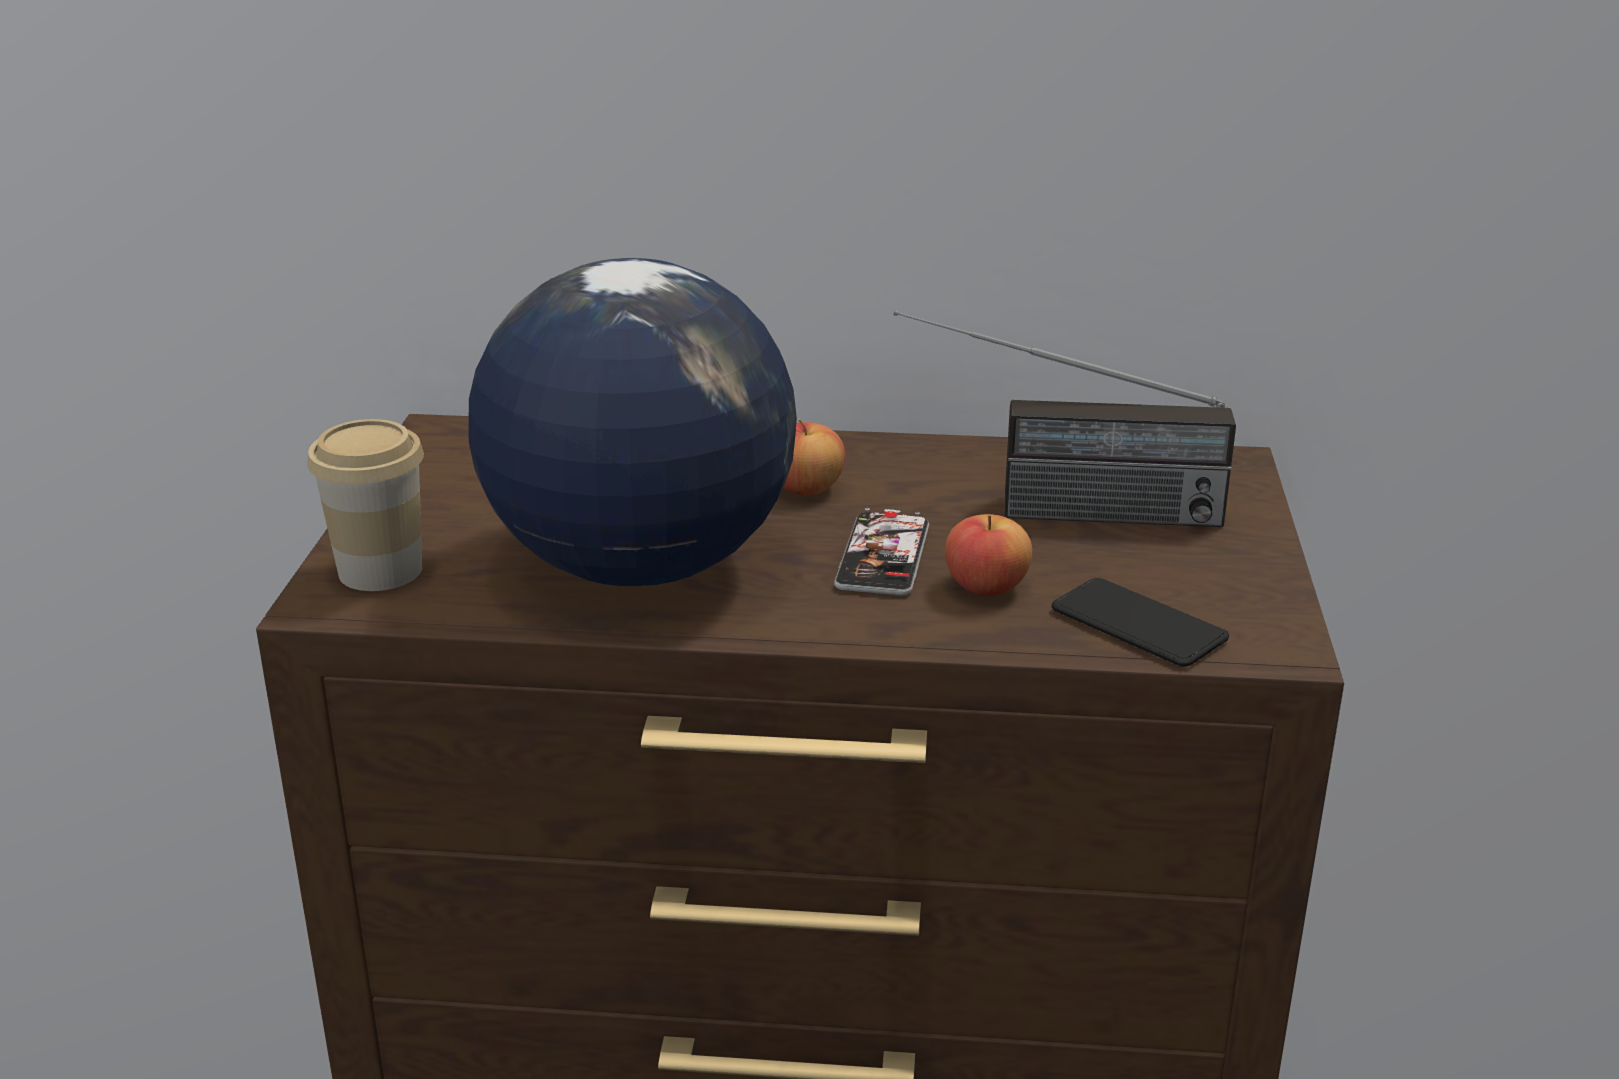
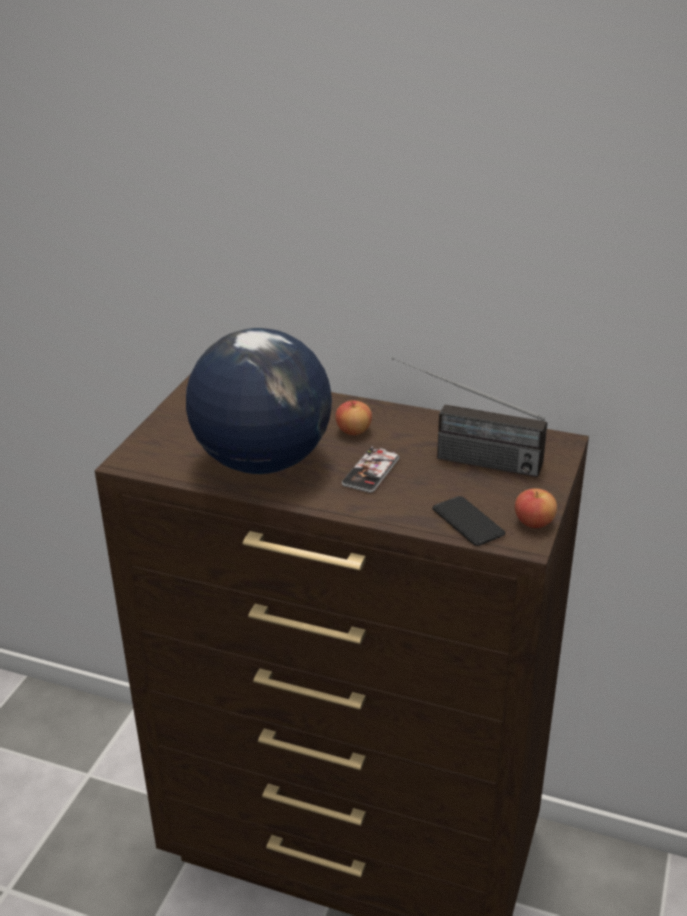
camera: 15 degrees right, 5 degrees up
(380, 570) = (153, 449): cup -> none
(986, 587) = (409, 493): apple -> apple (534, 522)

